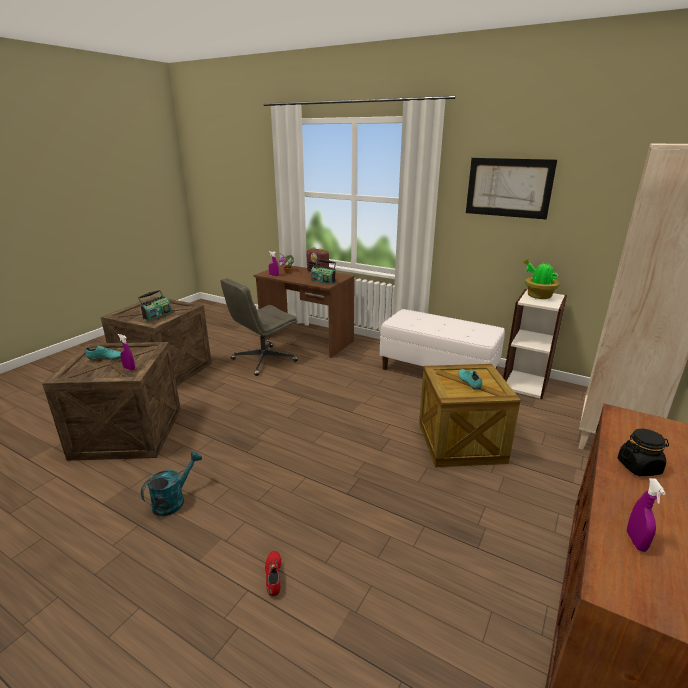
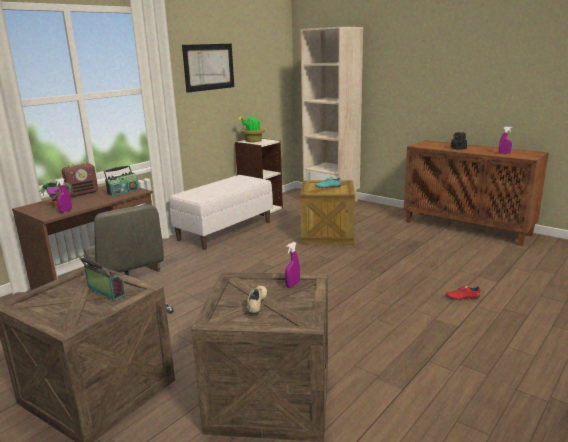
camera: 80 degrees left, 5 degrees down
(106, 358) = (257, 304): turquoise shoe -> beige shoe
(173, 500) = (394, 345): turquoise watering can -> none

